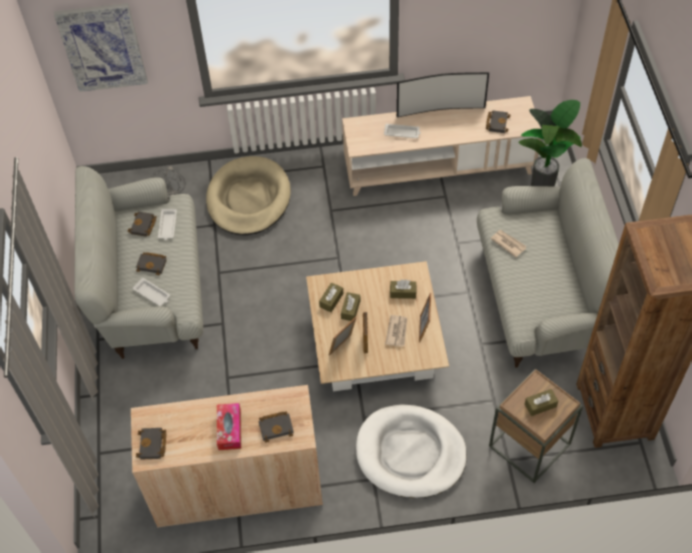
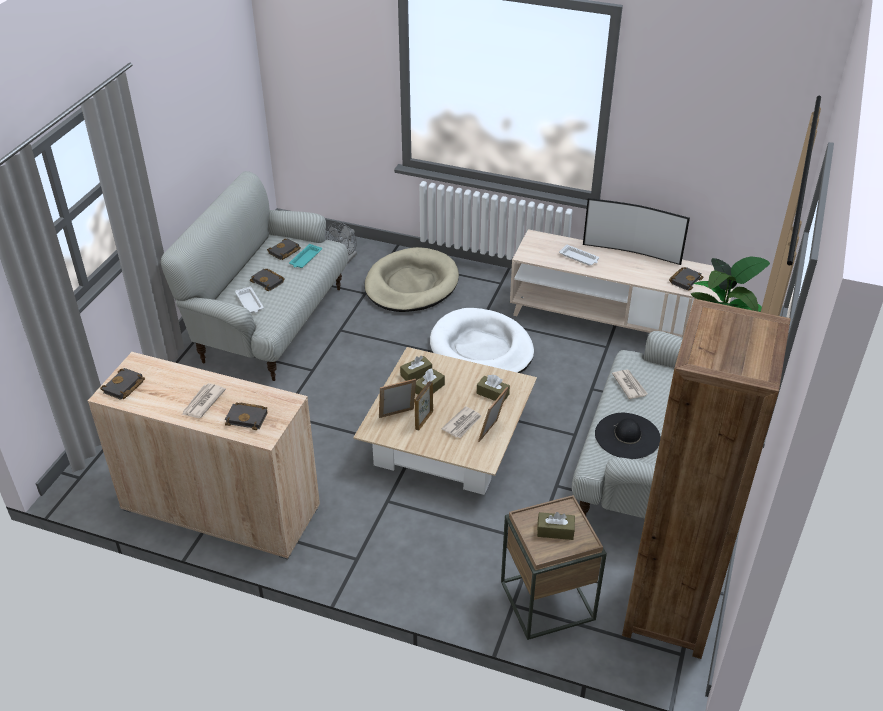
camera: 25 degrees right, 15 degrees down
(102, 47) = (317, 74): picture -> none
(167, 226) = (305, 259): white tray -> turquoise tray
(229, 429) = (203, 402): tissue box -> newspaper
(410, 453) = (411, 553): white dog bed -> white dog bed (481, 349)
(532, 291) = (627, 436): none -> black hat

